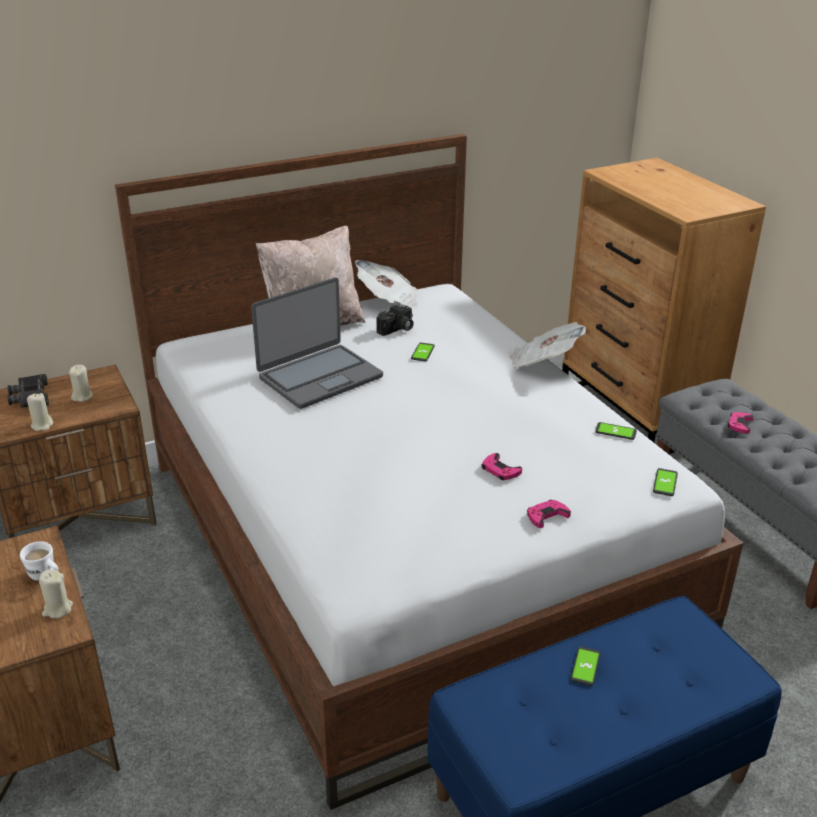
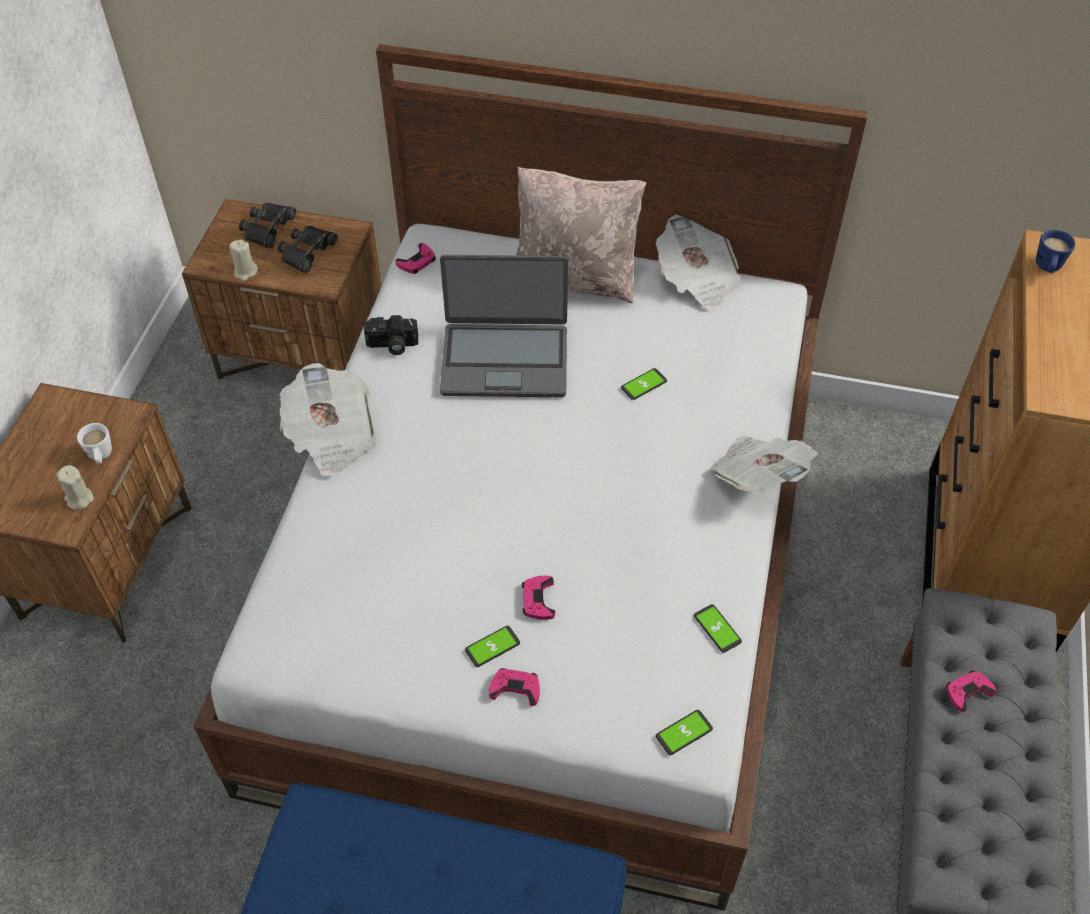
camera: 40 degrees right, 20 degrees up
(82, 396) = (307, 252): beige candle -> black binoculars
(191, 357) = (417, 262): none -> pink game controller
(248, 462) = (331, 437): none -> newspaper
(397, 329) = (655, 333): camera -> camera (392, 345)
(585, 666) = (439, 859): phone -> phone (492, 646)
(615, 178) = (1047, 268): none -> blue mug

